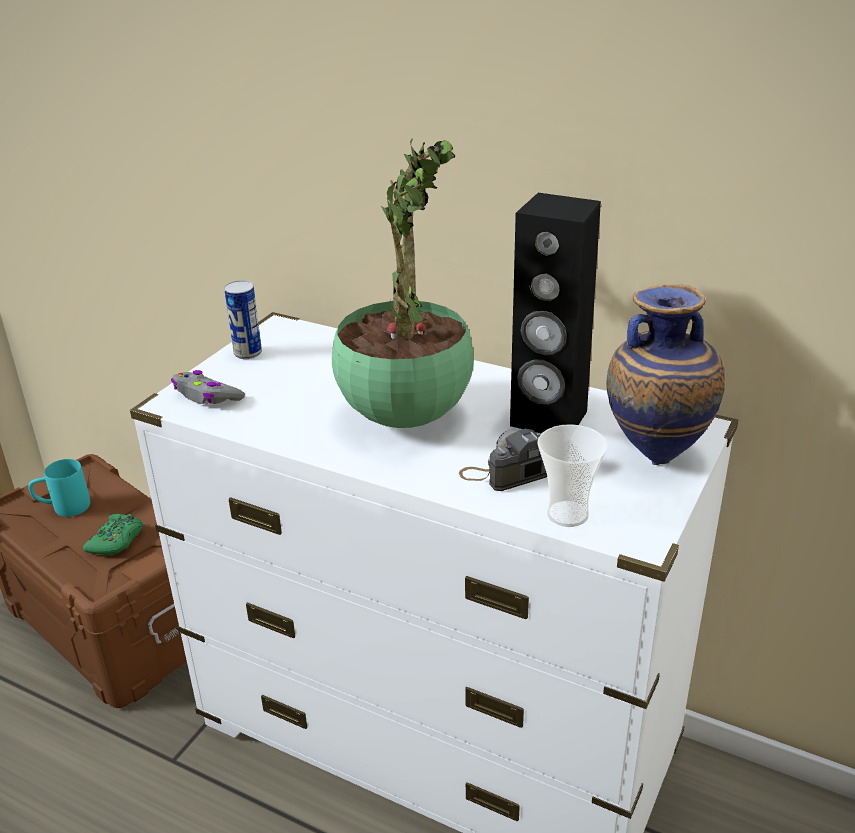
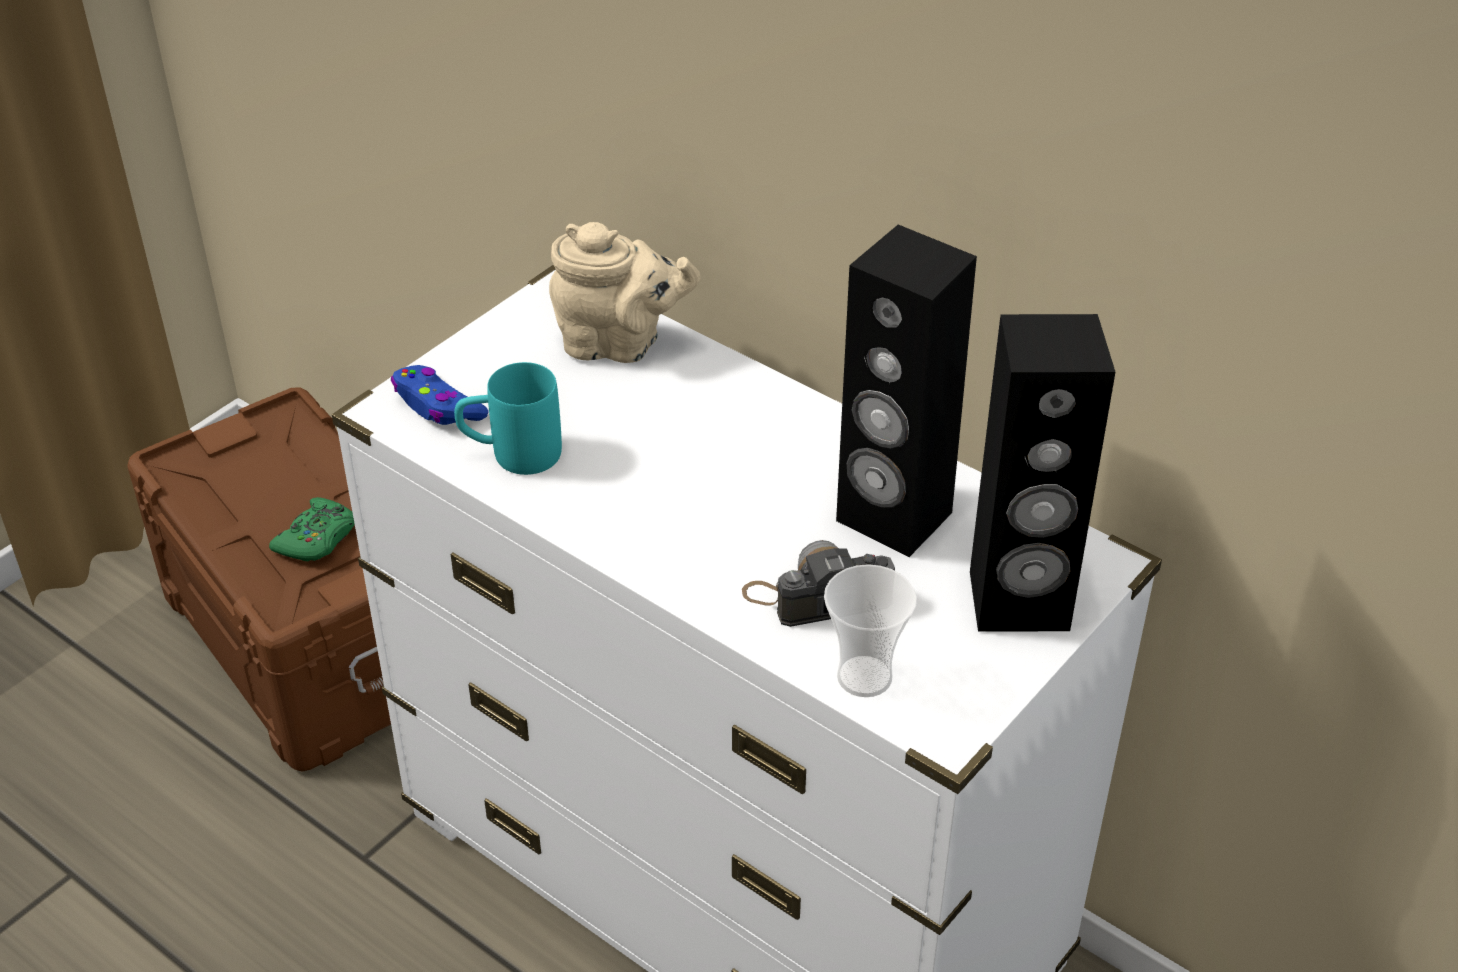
camera: 10 degrees right, 10 degrees up
(63, 508) = (250, 473): turquoise mug -> turquoise mug (511, 454)
(207, 396) = (437, 406): grey game controller -> blue game controller
(248, 353) = (508, 335): can -> none
(326, 349) = (619, 344): none -> beige teapot
(405, 415) = (698, 479): potted plant -> none
(655, 455) = (1019, 602): vase -> black speaker

